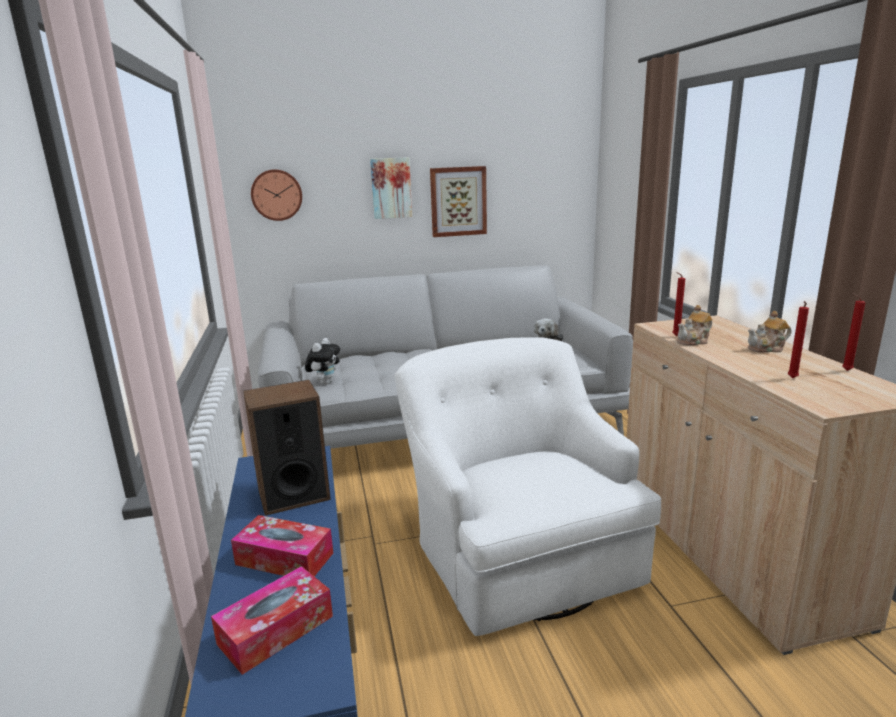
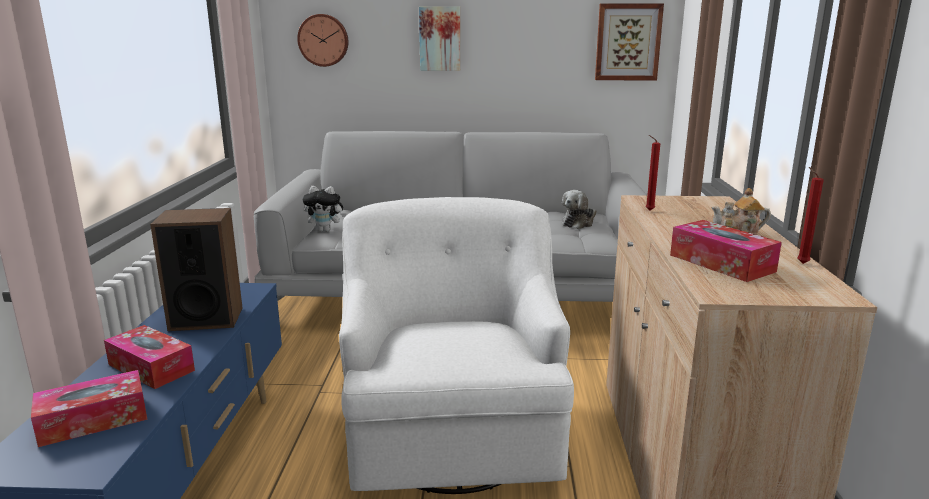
camera: 15 degrees right, 0 degrees up
(325, 382) = (326, 230): plush toy -> plush toy turned 60 degrees clockwise
(458, 201) = (512, 57): picture -> picture (628, 42)
(694, 341) = (662, 217): teapot -> none
(792, 378) = (721, 263): red candle -> tissue box

